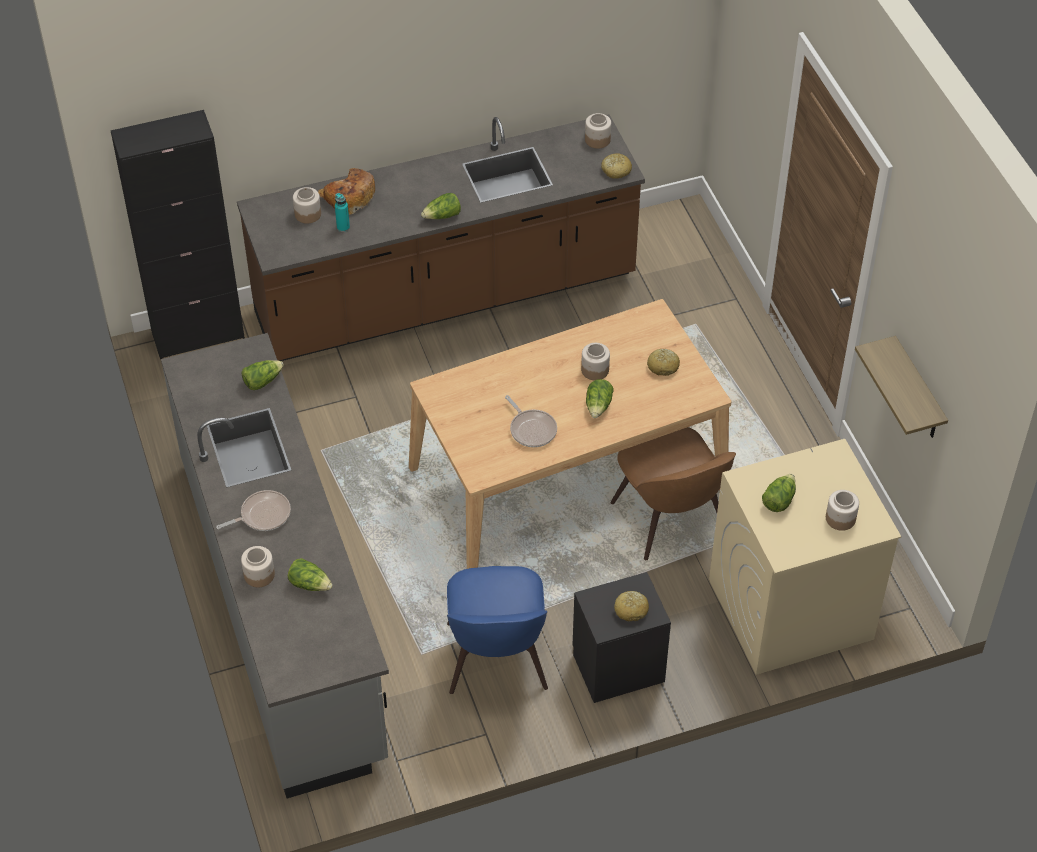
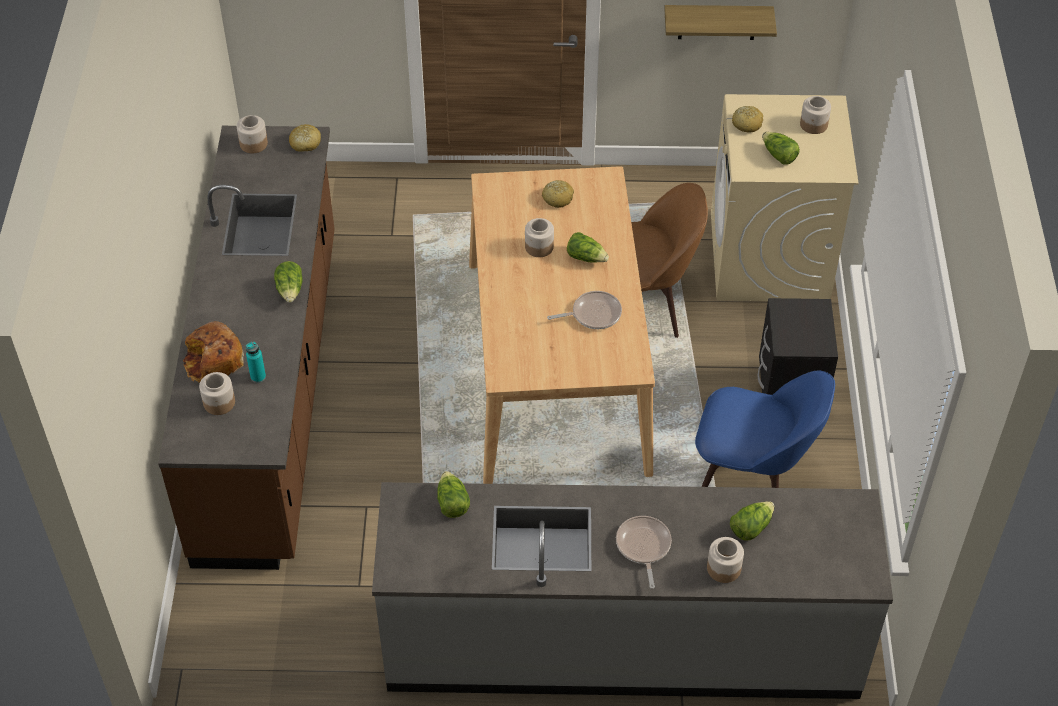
camera: 70 degrees left, 0 degrees up
(198, 335) = (197, 632): black cabinet -> none
(631, 610) = (808, 321): bread -> bread (747, 124)

